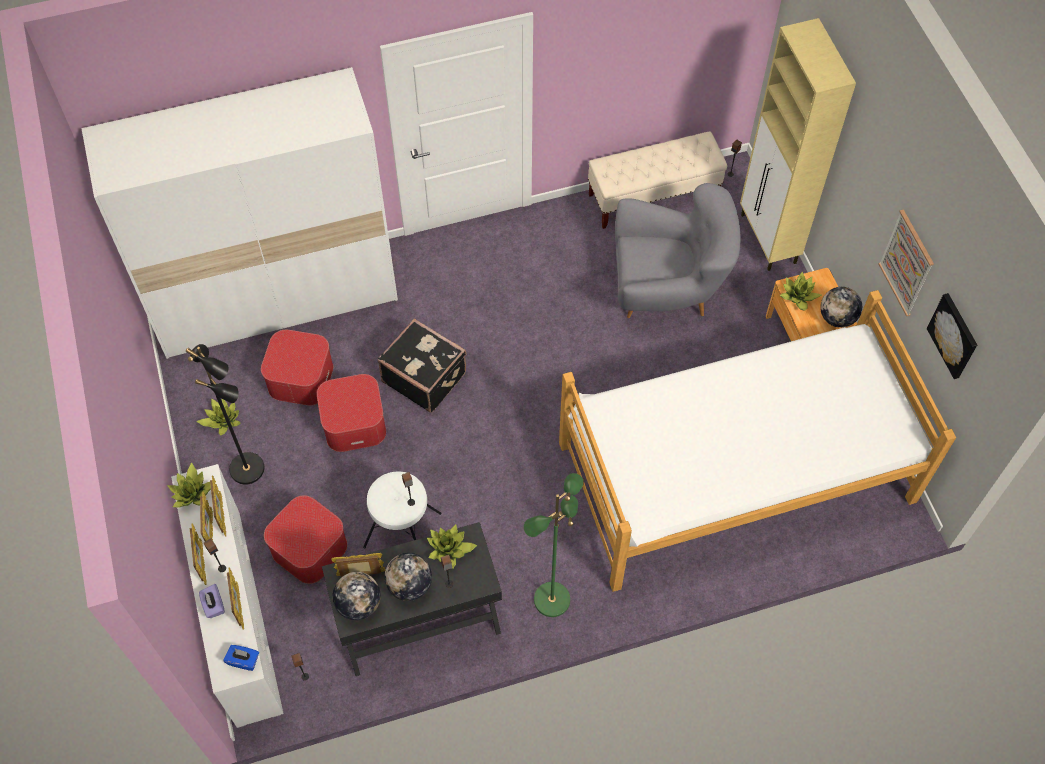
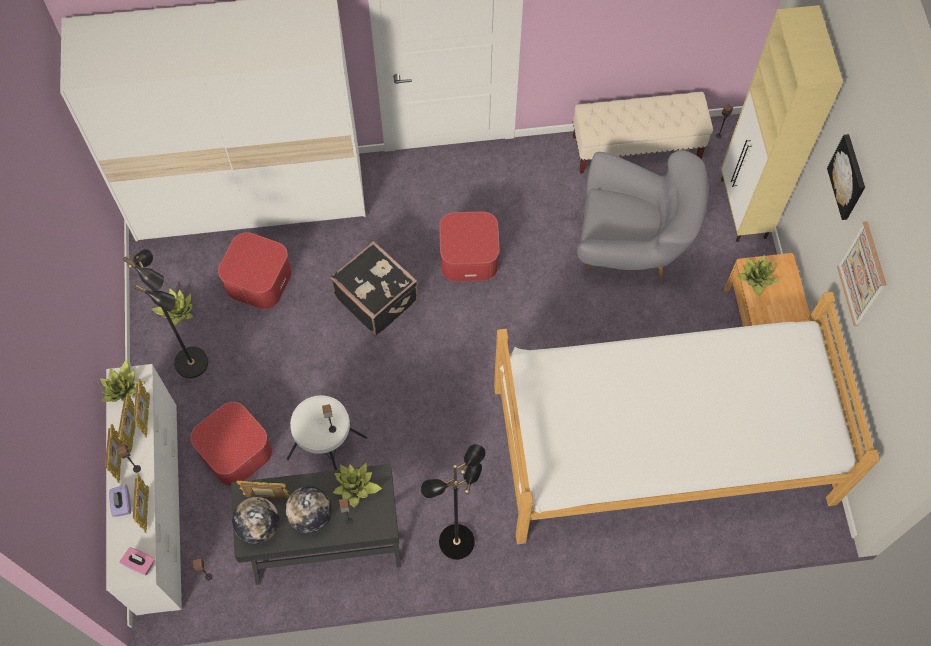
camera: 10 degrees right, 5 degrees up
(244, 660) = (140, 563): blue tissue box -> pink tissue box
(354, 422) = (301, 333): ottoman -> ottoman (469, 255)
(551, 598) = (456, 540): green floor lamp -> black floor lamp
(837, 318) = (791, 307): globe -> none
(954, 335) = (894, 361): picture -> picture (848, 177)

